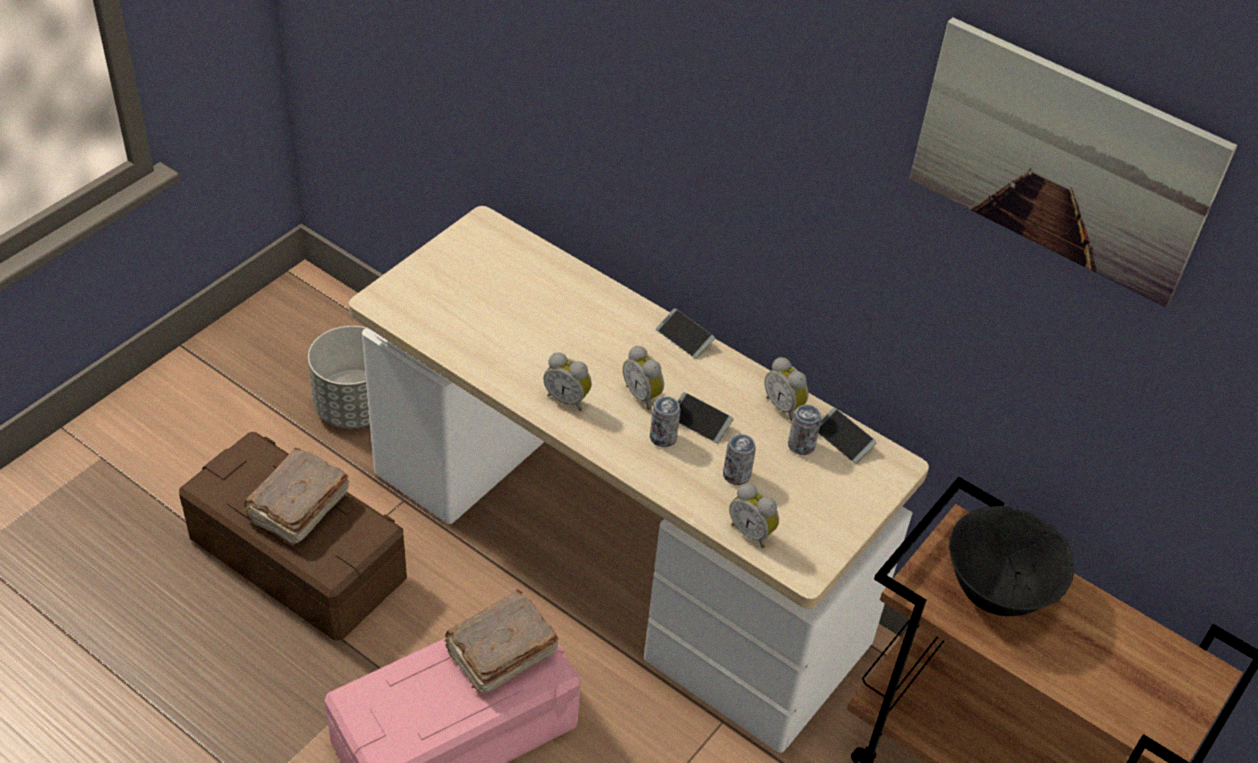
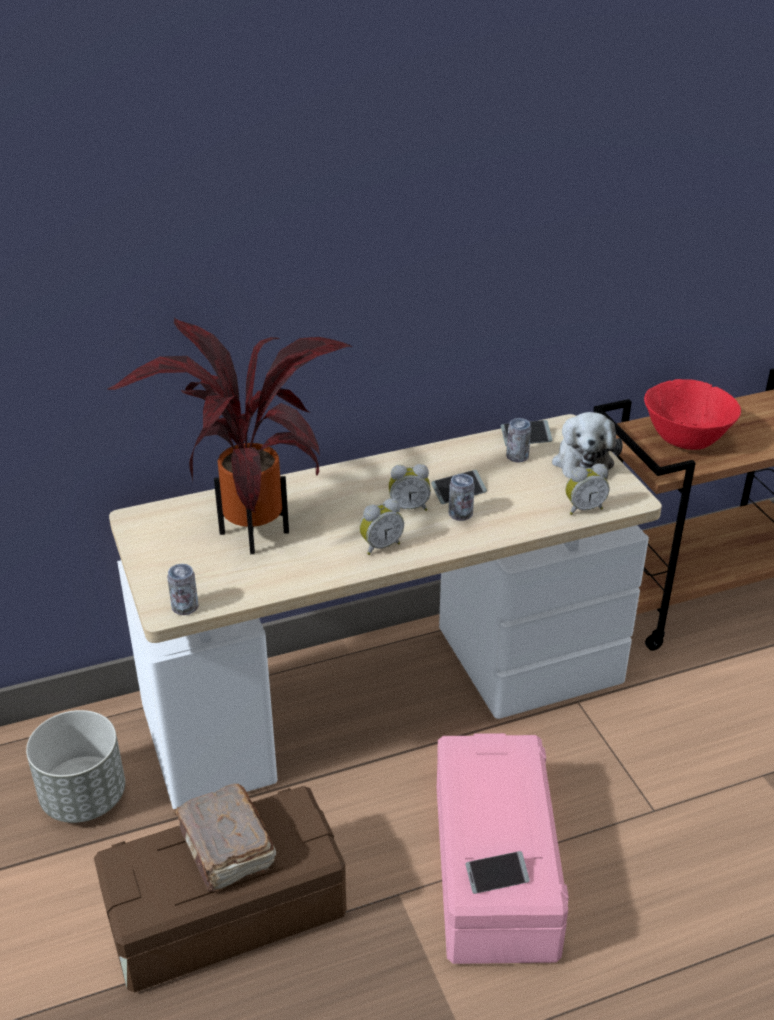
camera: 55 degrees left, 10 degrees down
(499, 653) = (486, 770): brown book -> none
(528, 302) = (252, 528): none -> potted plant
(684, 338) = (366, 467): phone -> phone (497, 876)
(736, 475) = (524, 495): can -> can (185, 607)
(784, 406) = (474, 449): alarm clock -> none
(840, 503) = (583, 461): none -> plush toy
(996, 591) = (685, 440): black bowl -> red bowl
(1062, 161) = (622, 101): picture -> none

